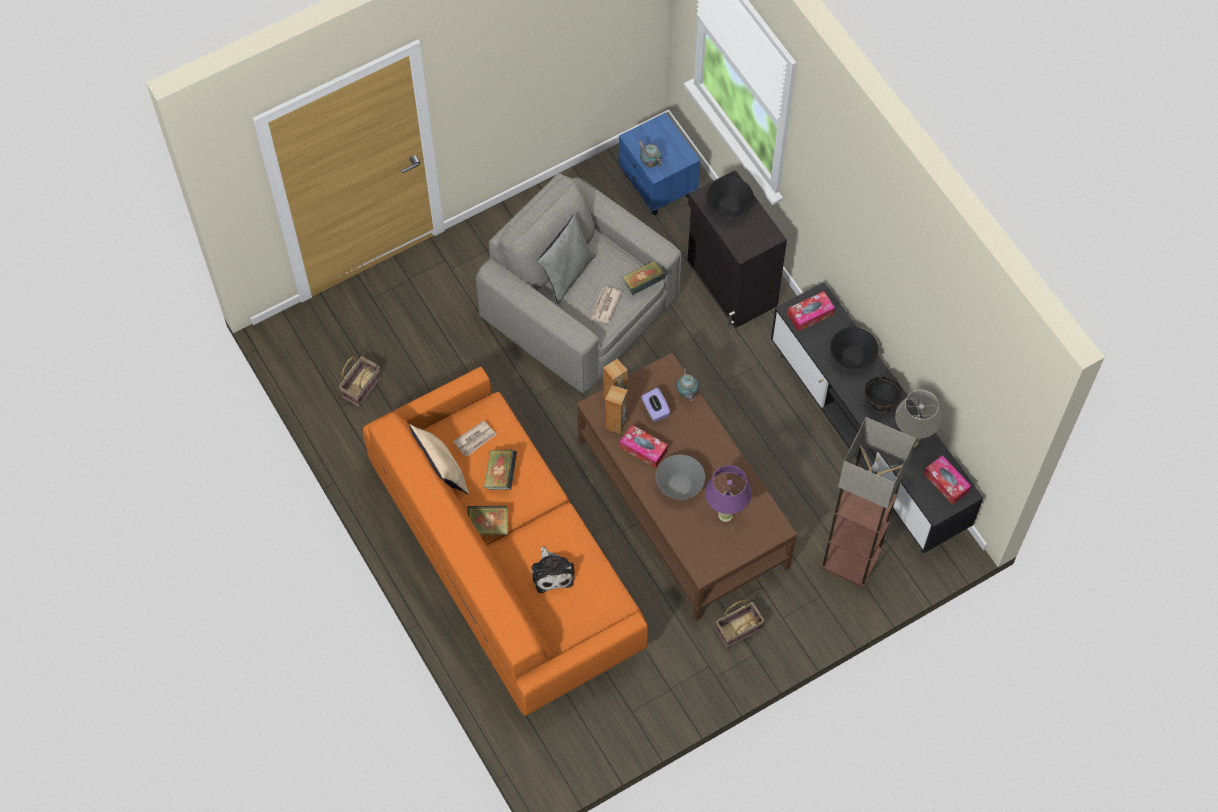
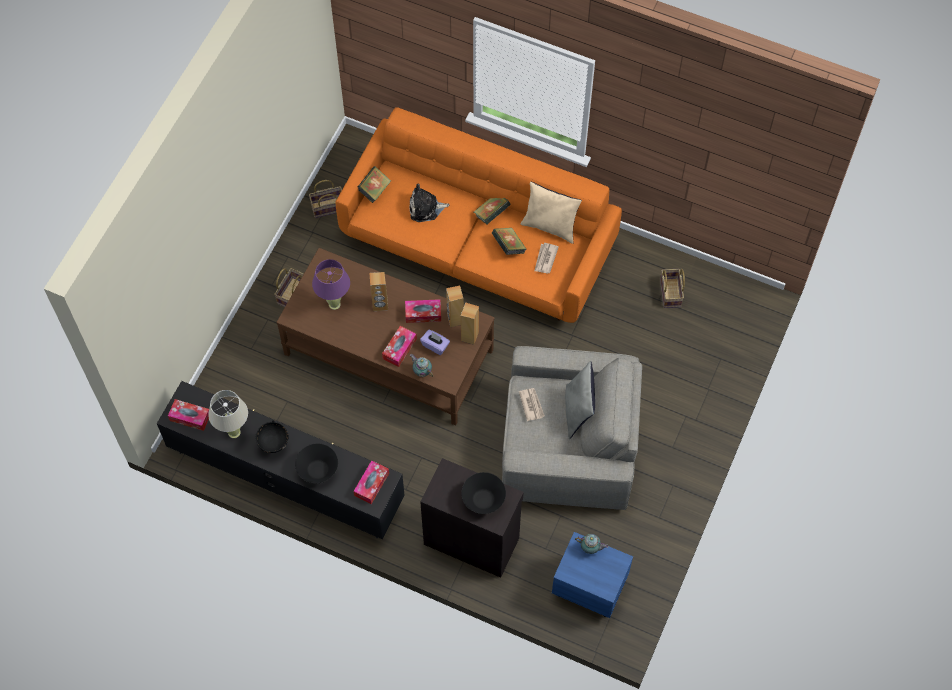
camera: 145 degrees right, 0 degrees up
(552, 572) = (426, 208): plush toy -> plush toy turned 45 degrees counterclockwise
(631, 708) = (329, 206): none -> basket
(643, 284) = (517, 440): book -> book (374, 190)
(679, 485) = (380, 305): grey bowl -> brown speaker
(692, 428) = (399, 349): none -> tissue box
(852, 558) = (244, 387): floor lamp -> none

